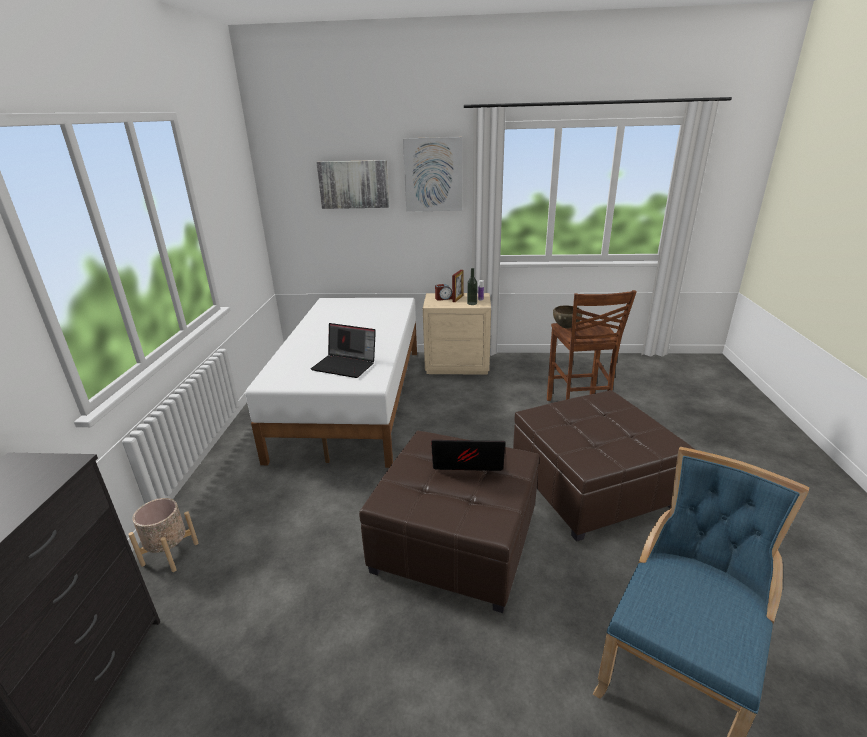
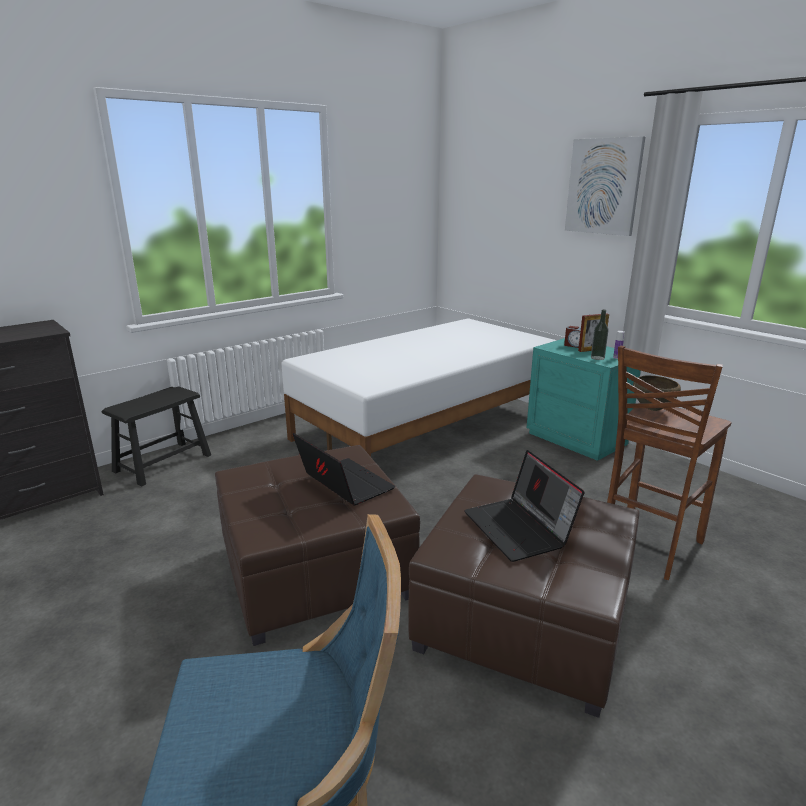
camera: 45 degrees right, 5 degrees down
(170, 554) = (162, 463): beige planter -> black stool
(346, 365) = (377, 369): laptop -> laptop (520, 529)
(354, 184) = (519, 194): picture -> none
(457, 364) = (578, 438): beige nightstand -> turquoise nightstand

